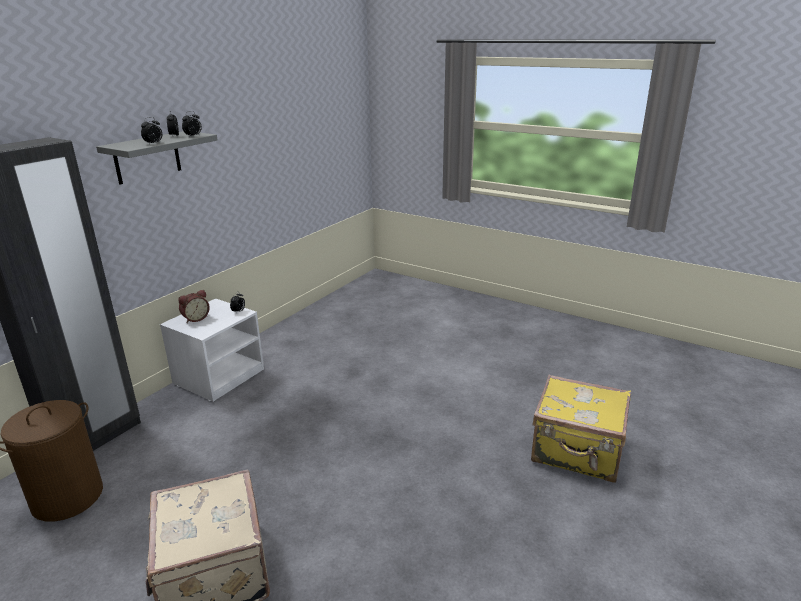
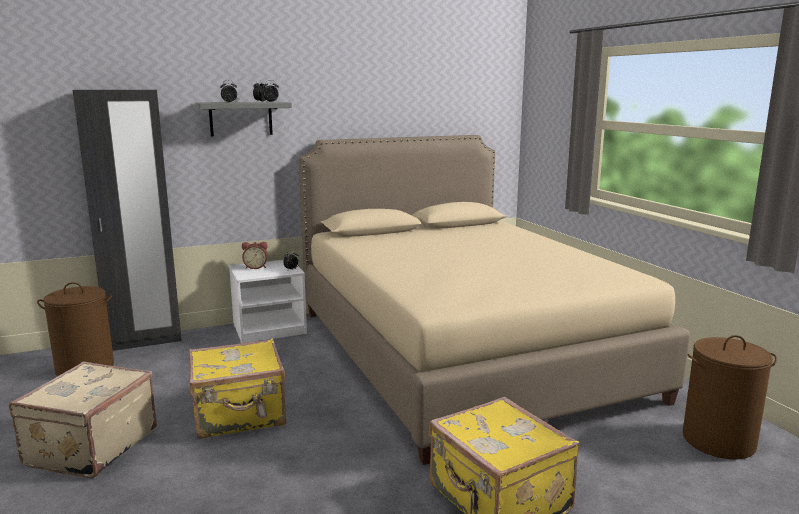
camera: 35 degrees right, 10 degrees down
(315, 473) = (240, 416): none -> yellow suitcase
(413, 343) = (461, 352): none -> beige bed
(631, 354) = (718, 441): none -> brown laundry basket

